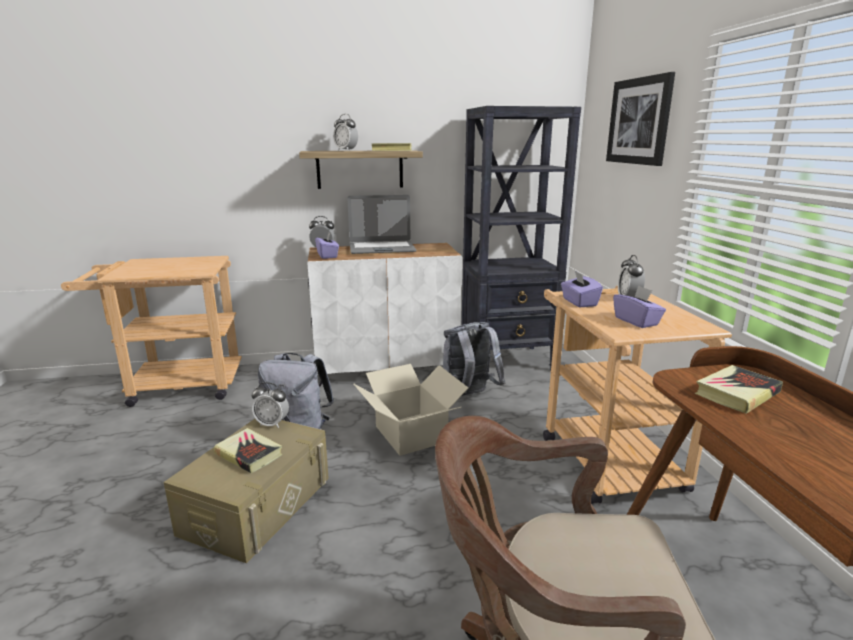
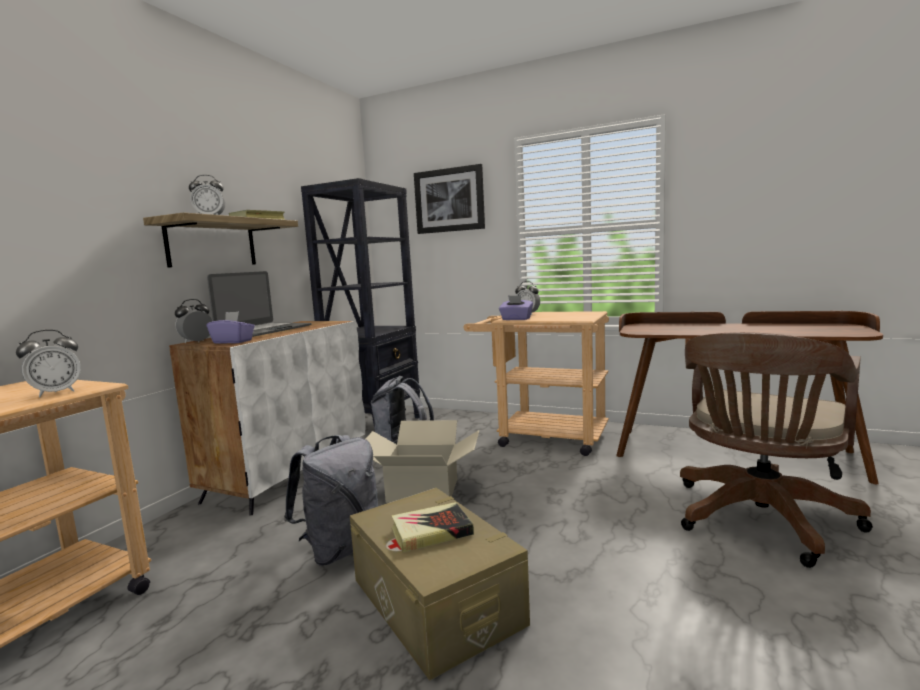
camera: 55 degrees left, 10 degrees down
(272, 424) = (383, 511): alarm clock -> alarm clock (56, 393)
(636, 321) = (568, 316): purple tissue box -> none
(737, 393) = (662, 328): book -> none

